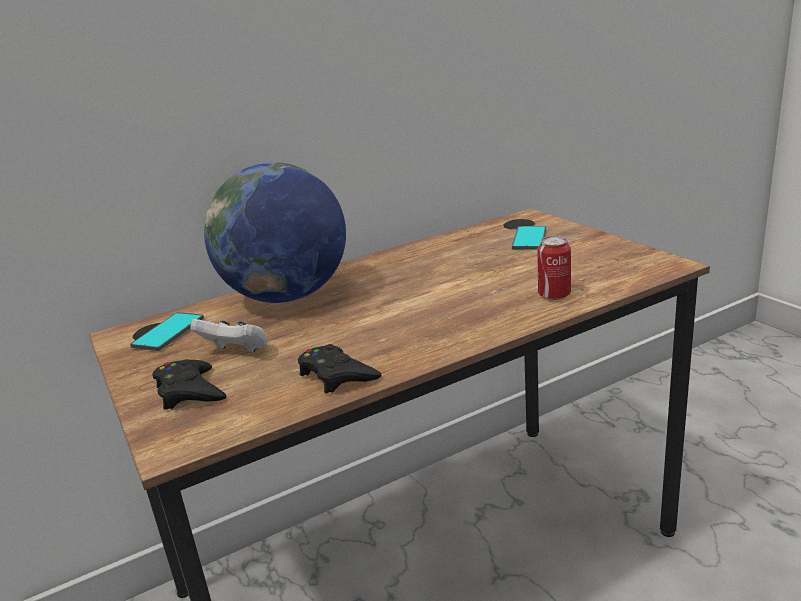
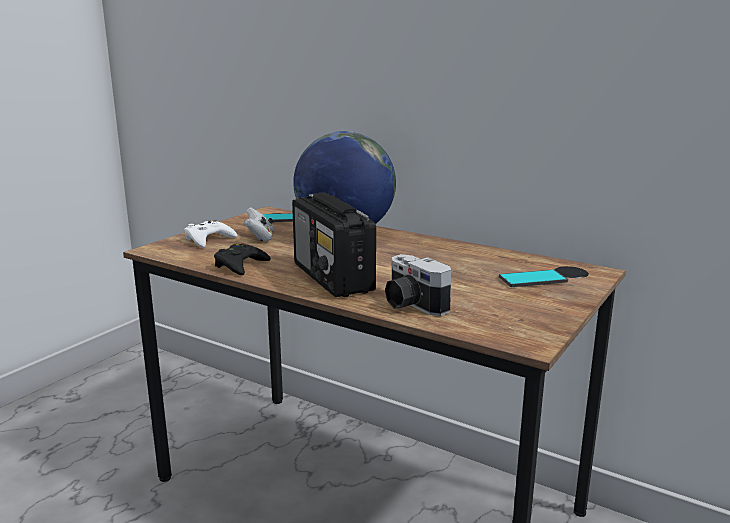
camera: 60 degrees right, 5 degrees down
(190, 391) = (209, 239): black game controller -> white game controller
(444, 322) = (333, 278): none -> radio
(554, 295) = (411, 304): can -> camera

